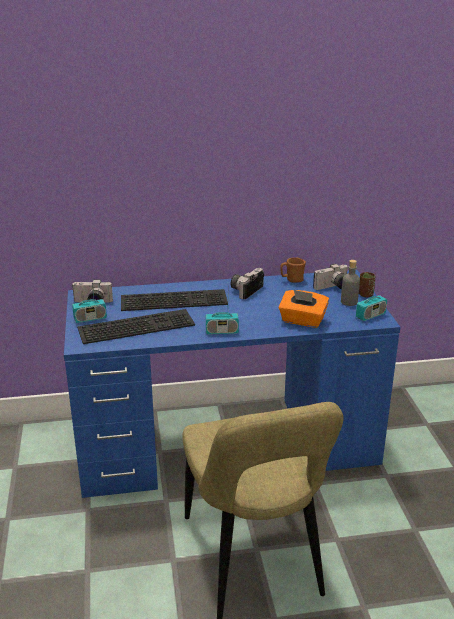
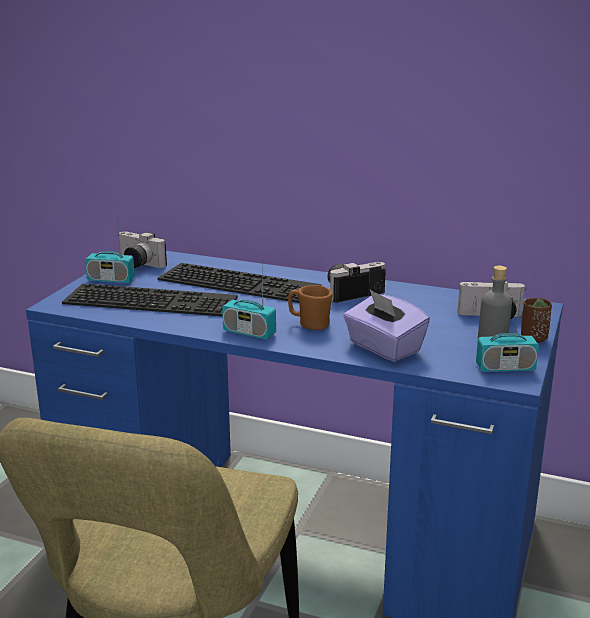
camera: 30 degrees right, 5 degrees down
(292, 280) = (437, 295): brown mug -> brown mug (309, 324)
(302, 321) = (384, 348): orange tissue box -> purple tissue box

